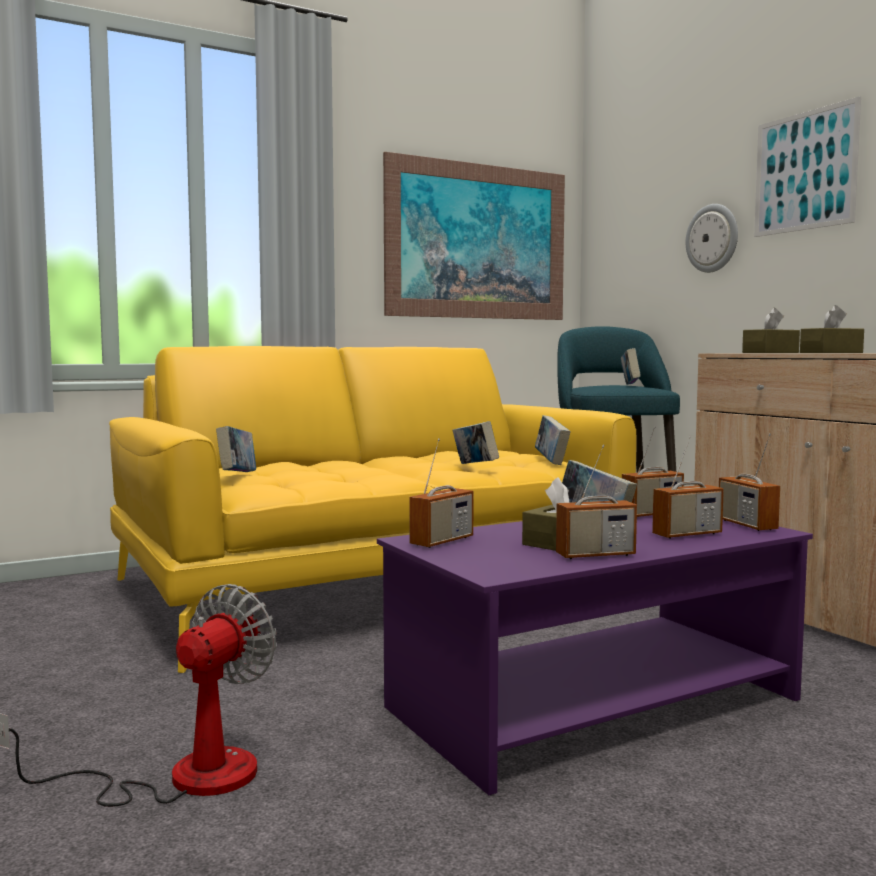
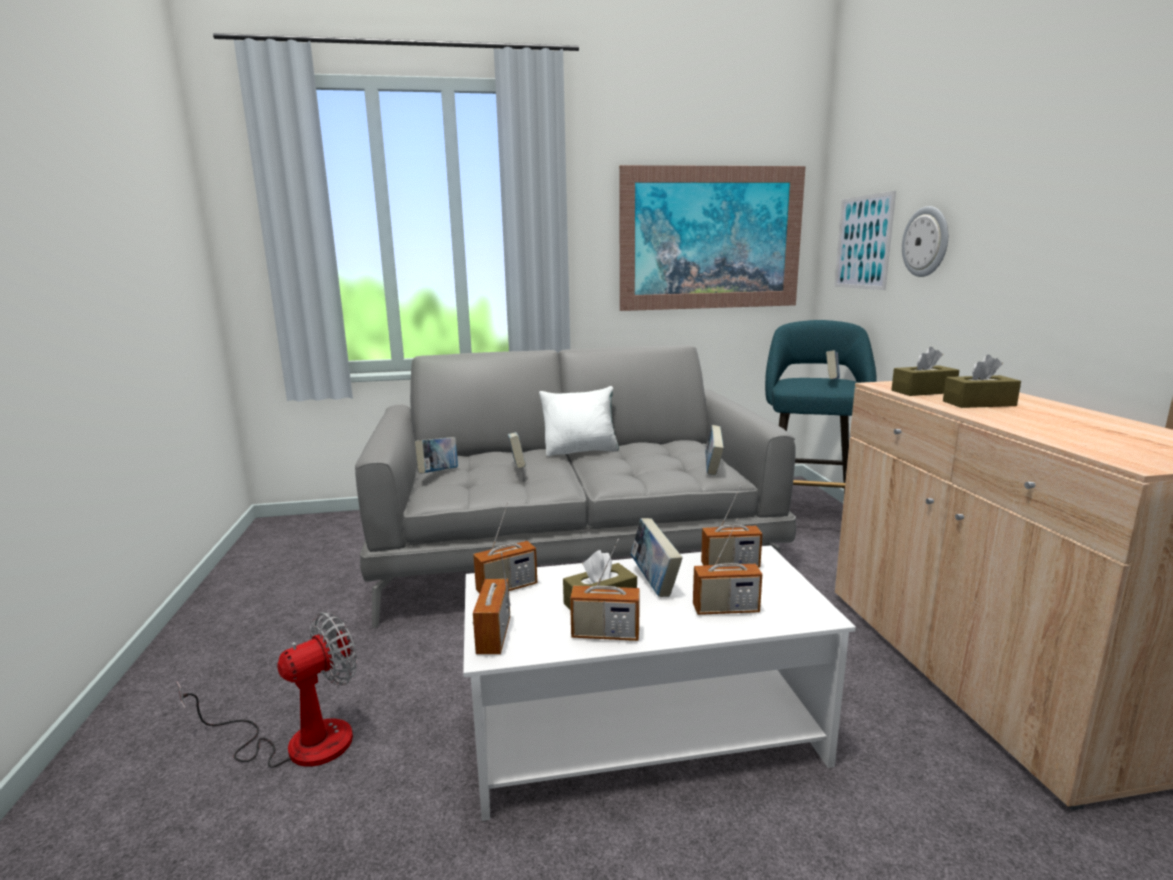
camera: 20 degrees right, 10 degrees up
(376, 584) = (573, 547): yellow sofa -> grey sofa
(384, 459) = (581, 451): none -> white pillow
(475, 466) = (637, 472): book -> book (517, 468)
(596, 702) = (645, 728): purple coffee table -> white coffee table
(746, 525) = (802, 599): radio -> radio (493, 636)
(804, 171) = (1018, 179): picture -> picture (863, 242)

